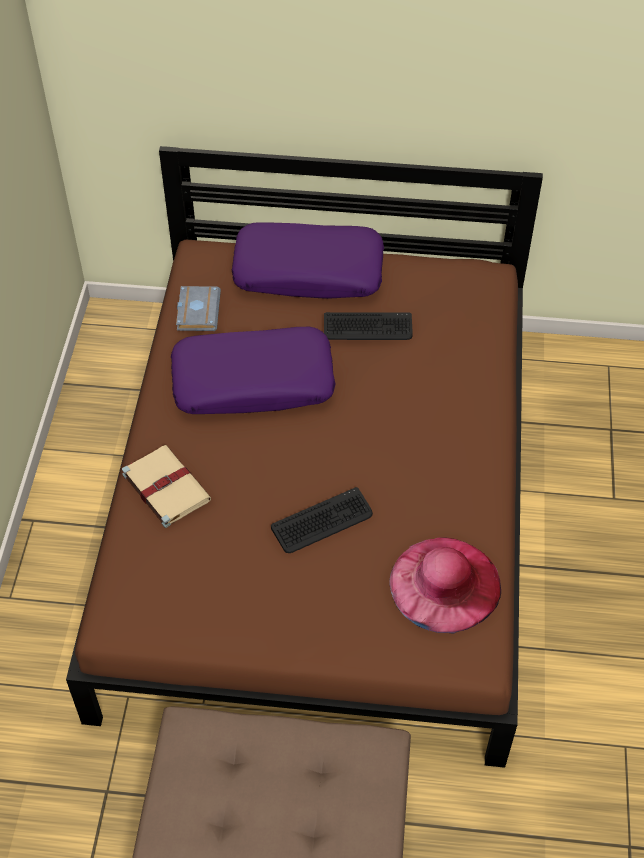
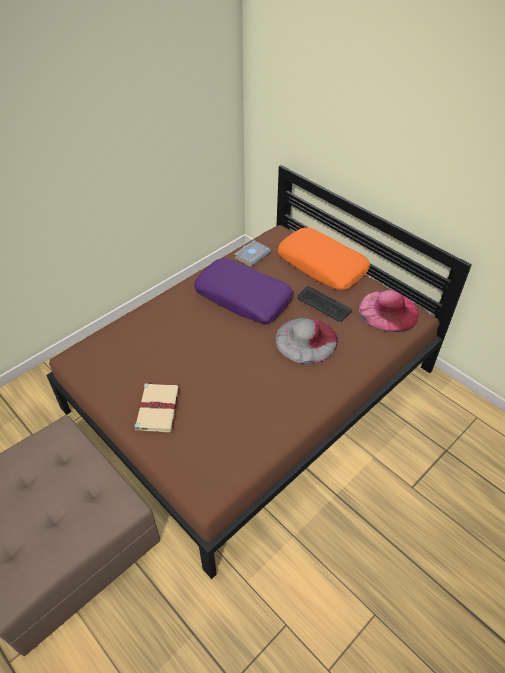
camera: 40 degrees right, 5 degrees down
(165, 486) = (156, 317): beige book -> beige book (158, 408)
(309, 271) = (322, 266): purple pillow -> orange pillow
(322, 521) = (205, 377): keyboard -> none
(395, 389) = (306, 340): none -> grey hat
(445, 584) = (230, 447): pink hat -> pink hat (388, 311)

